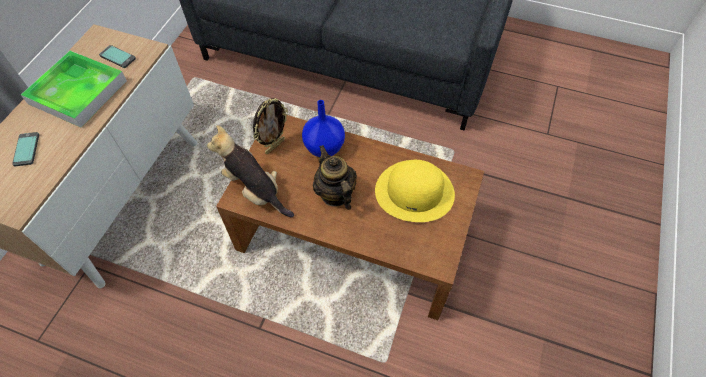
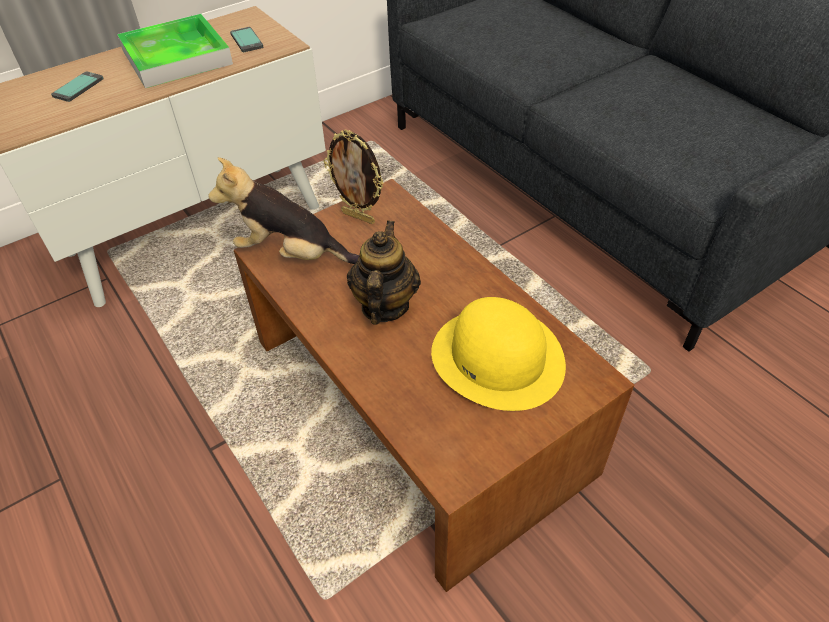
camera: 35 degrees right, 10 degrees down
(255, 190) = (291, 254): plush toy -> plush toy turned 60 degrees counterclockwise
(274, 146) = (359, 217): picture frame -> picture frame turned 45 degrees clockwise
(325, 148) = (420, 247): blue vase -> none

